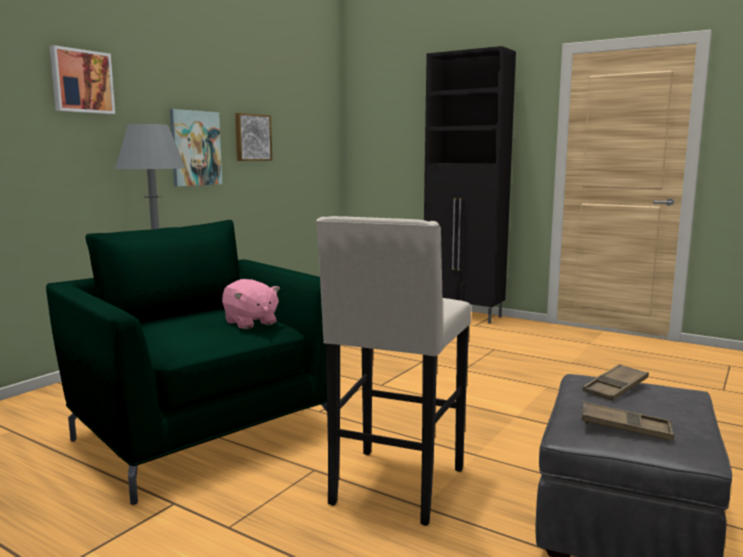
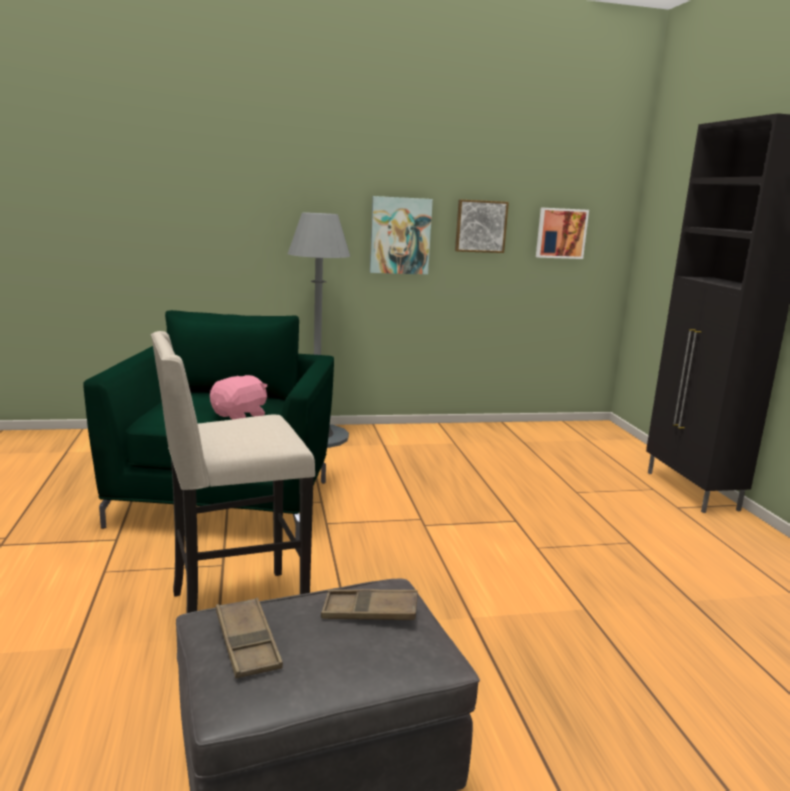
camera: 45 degrees right, 5 degrees up
(81, 81) = (279, 172): picture -> picture (561, 233)
(250, 323) = (240, 415): pink plush toy -> pink plush toy turned 150 degrees counterclockwise

